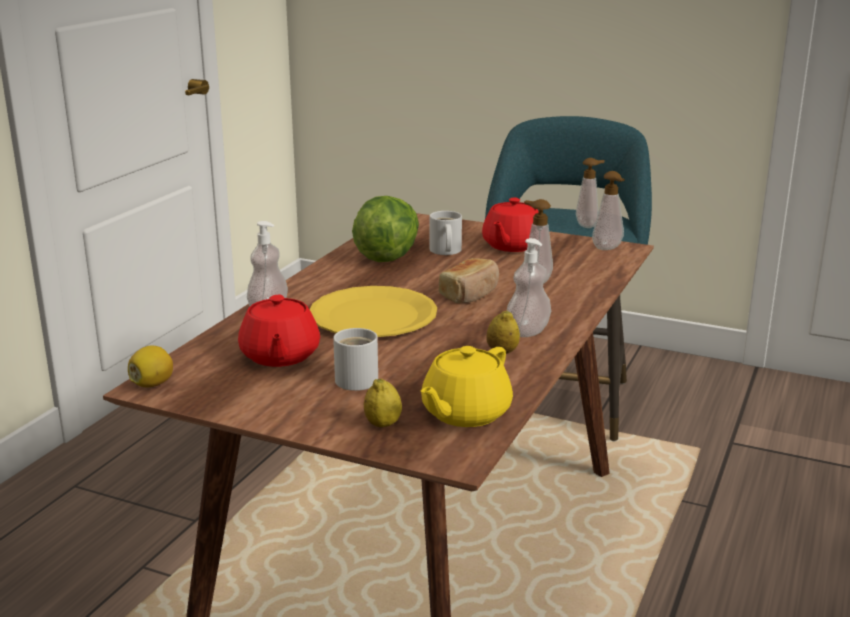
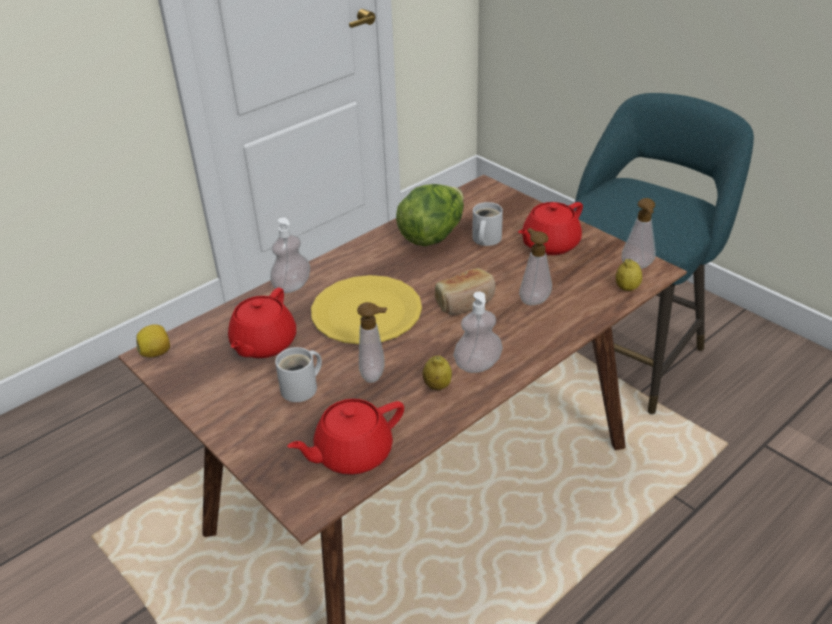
camera: 25 degrees right, 15 degrees up
(383, 424) = (282, 448): lemon -> lemon (627, 288)
(464, 413) = (352, 454): yellow teapot -> red teapot
(588, 225) = (664, 217): soap dispenser -> soap dispenser (375, 375)

